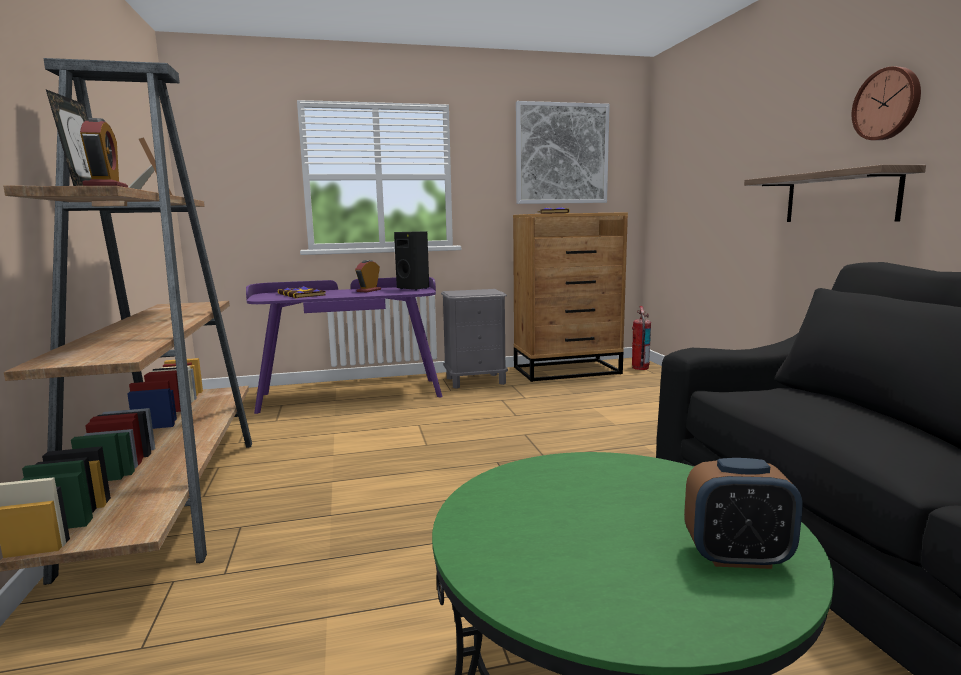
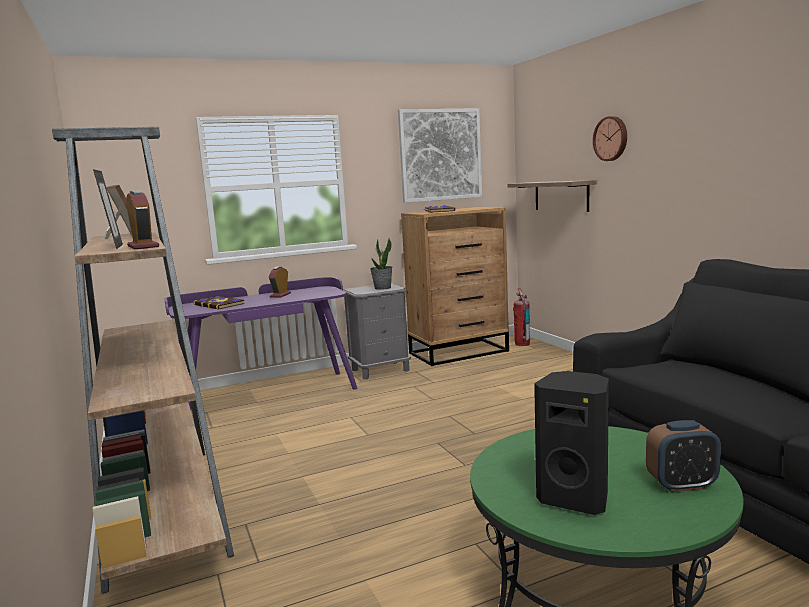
camera: 10 degrees left, 0 degrees up
(414, 288) = (322, 290): black speaker -> black speaker (575, 498)
(482, 292) = (382, 288): none -> potted plant
(840, 197) = (687, 201): shelf -> shelf (561, 195)
(887, 104) = (719, 131): wall clock -> wall clock (611, 138)

